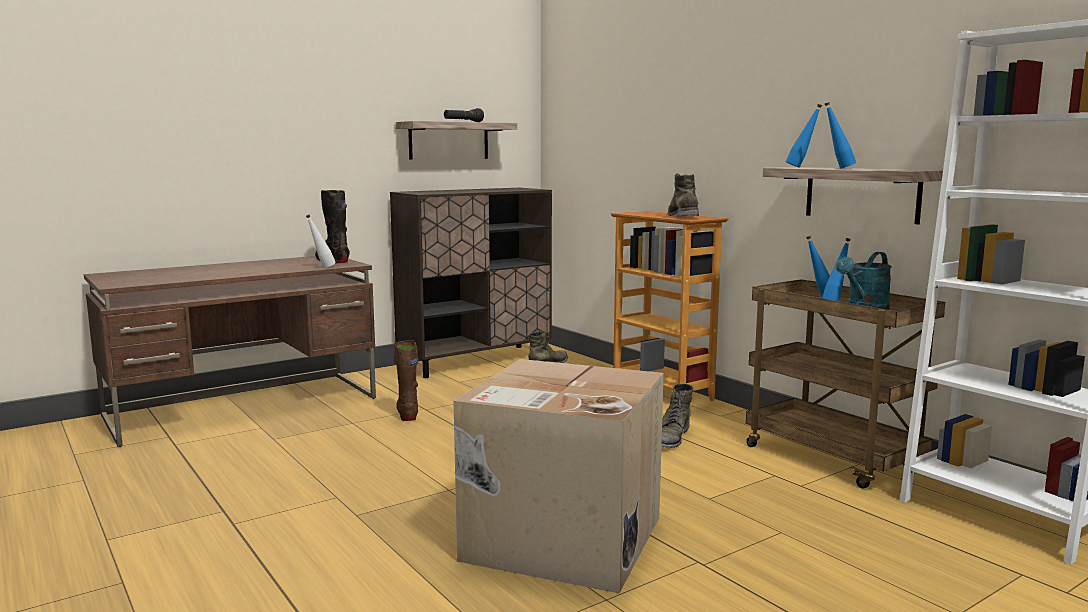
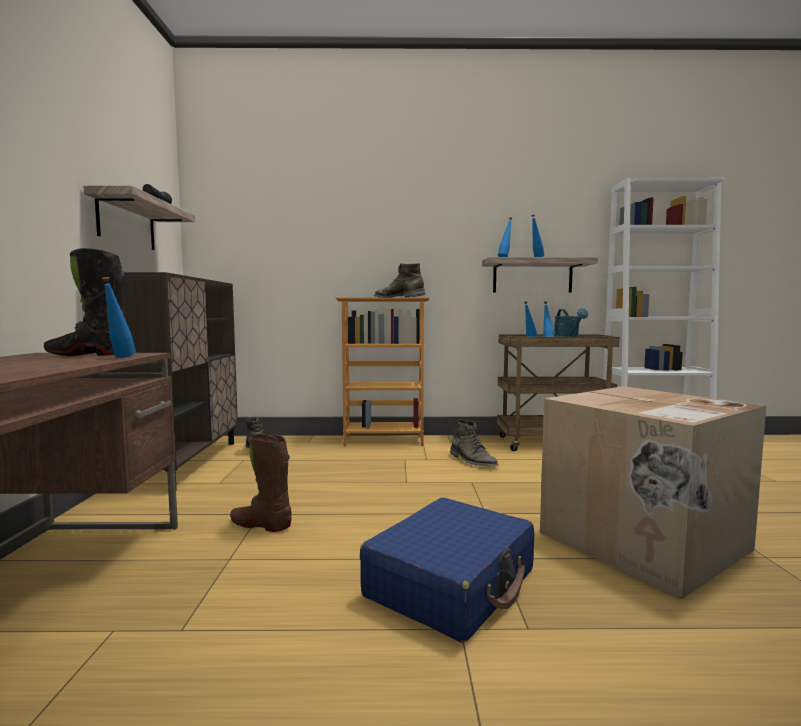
camera: 55 degrees left, 5 degrees down
(322, 267) = (119, 358): white bottle -> blue bottle
(390, 483) = (452, 583): none -> blue suitcase

